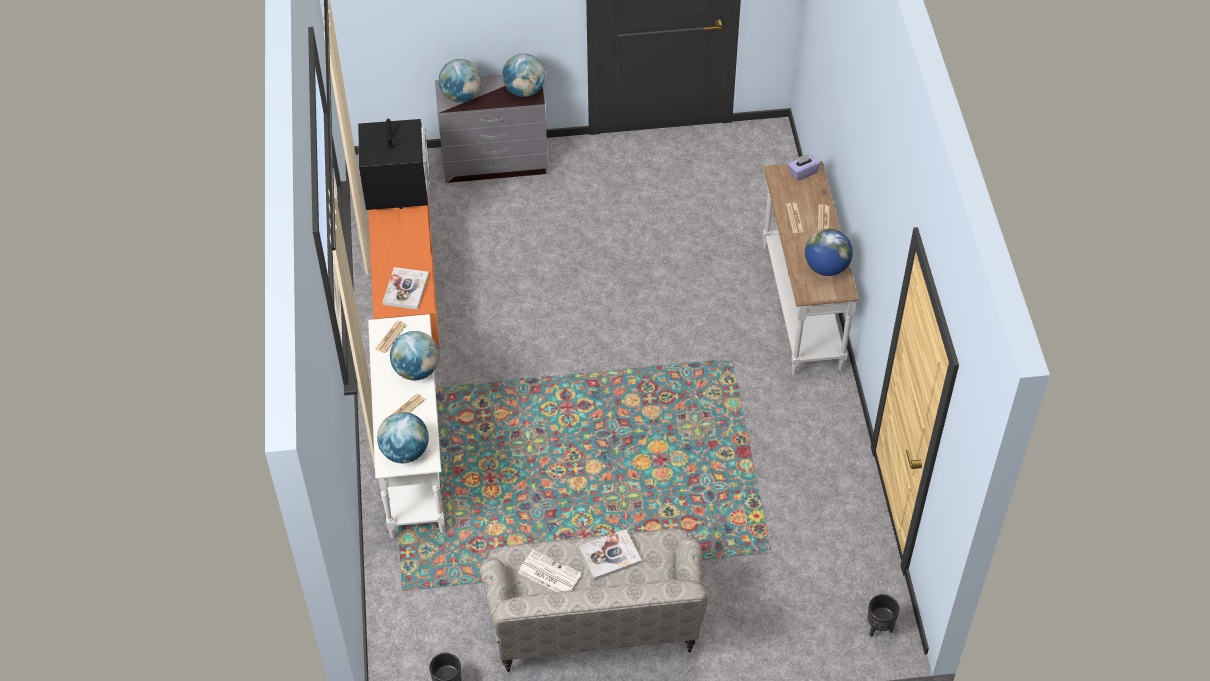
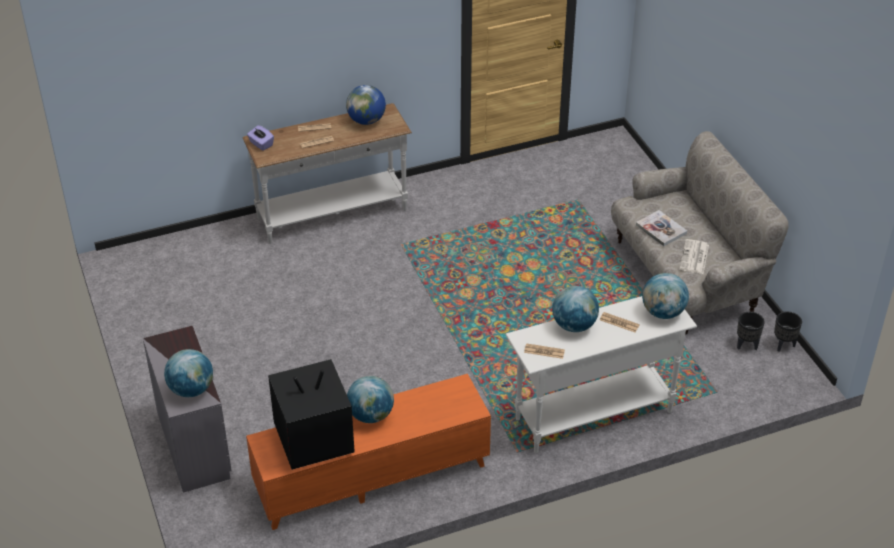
camera: 105 degrees left, 10 degrees down
(406, 289) = (446, 400): book -> none
(524, 90) = (175, 343): globe -> globe (371, 415)
(878, 628) = (615, 145): black planter -> black planter (747, 345)

